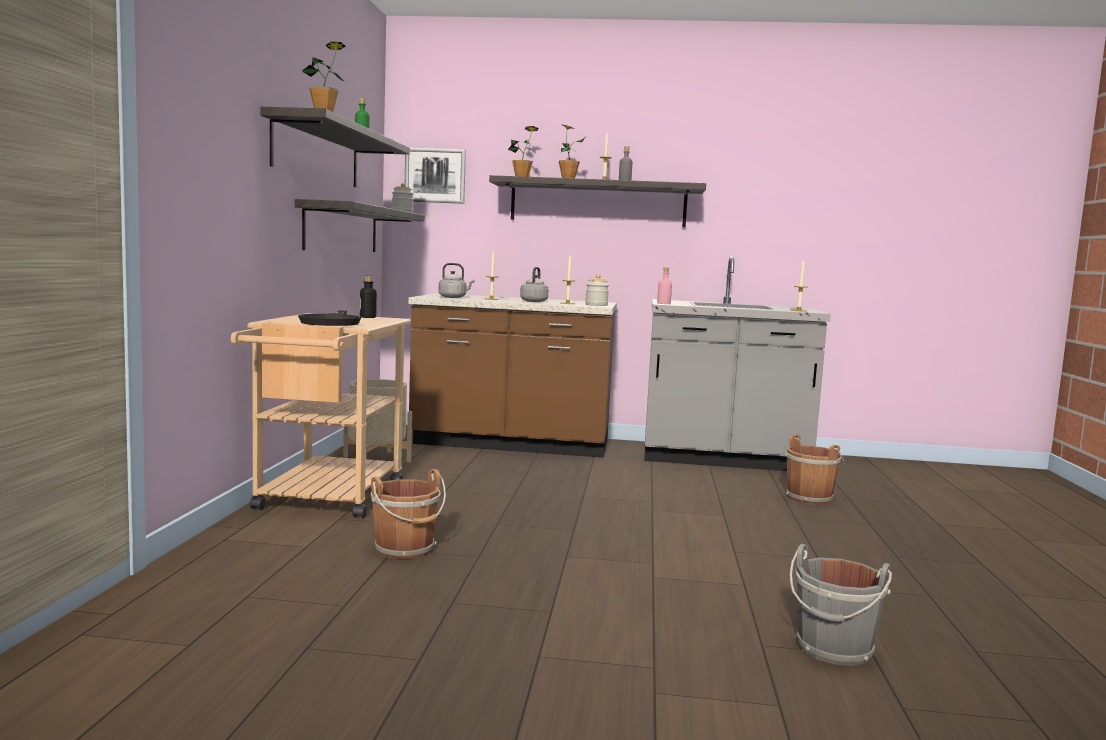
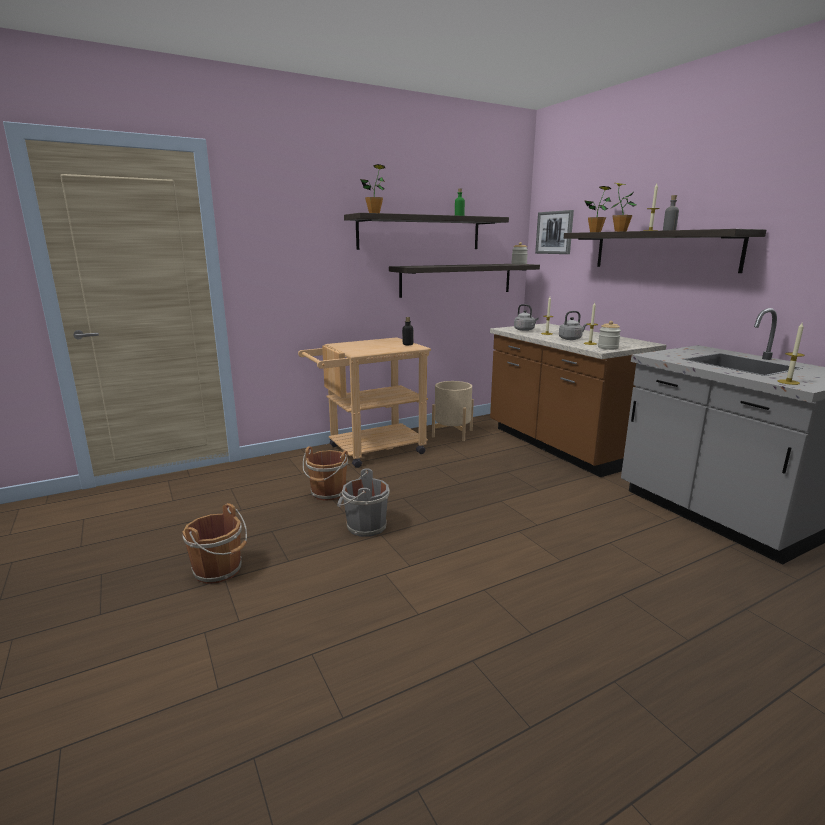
camera: 55 degrees right, 10 degrees up
(332, 322) = (357, 348): black frying pan -> none
(663, 303) = (652, 354): pink bottle -> none
(810, 497) = (699, 586): brown bucket -> brown bucket (220, 570)
(834, 650) = (333, 692): grey bucket -> grey bucket (364, 527)

